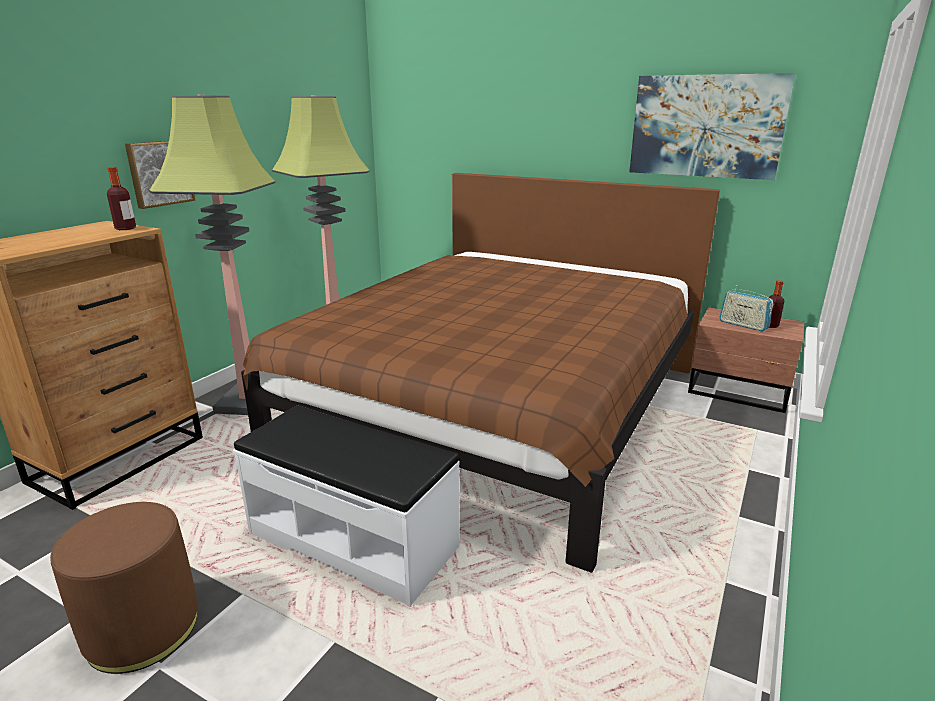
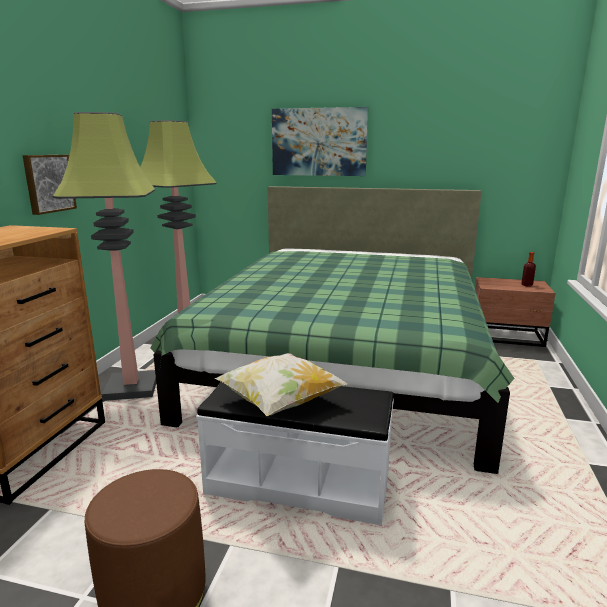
camera: 15 degrees left, 5 degrees down
(125, 228) = (42, 229): bottle -> none
(320, 448) = (280, 402): none -> pillow
(497, 406) = (345, 365): brown bed -> green bed
(706, 126) = (467, 145): picture -> picture (319, 142)
(743, 325) = (509, 286): radio -> none

